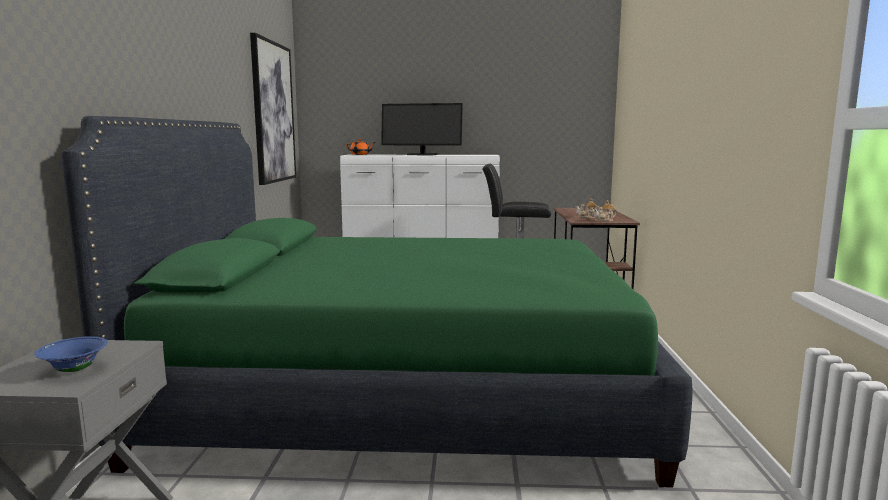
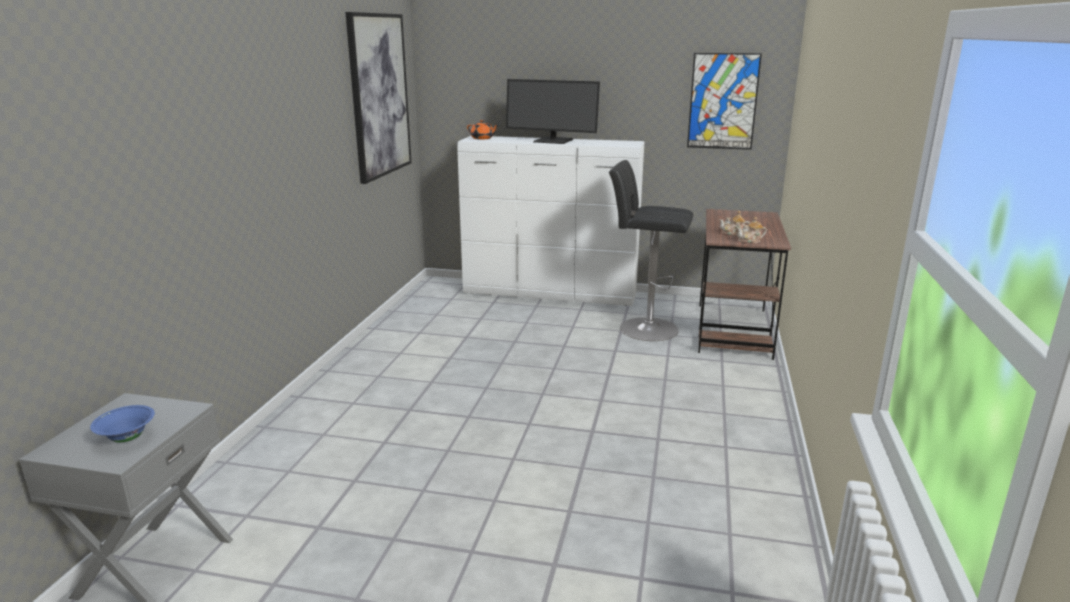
camera: 10 degrees right, 10 degrees up
(405, 393) = (482, 439): green bed -> none
(559, 121) = (723, 101): none -> picture

